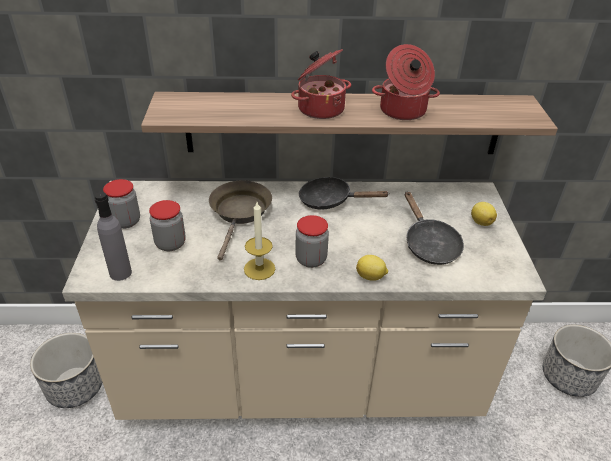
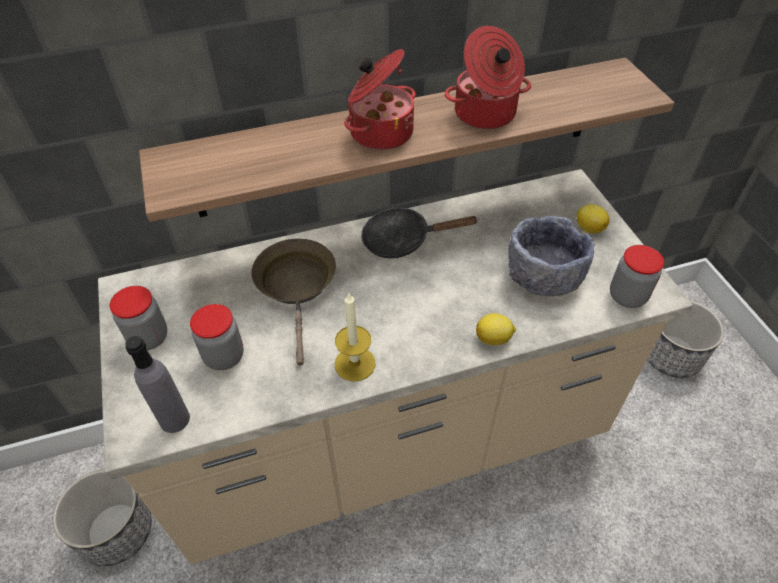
camera: 15 degrees left, 10 degrees up
(311, 259) = (413, 333): jar -> jar (627, 296)
(429, 244) = (543, 275): black frying pan -> grey bowl

